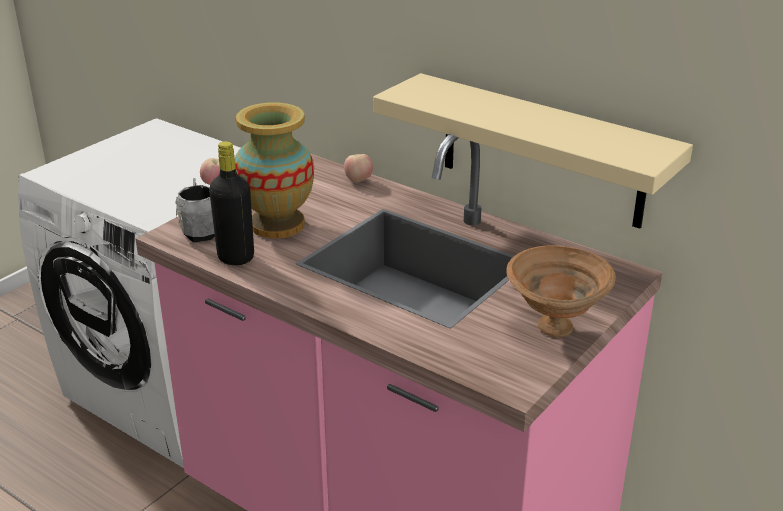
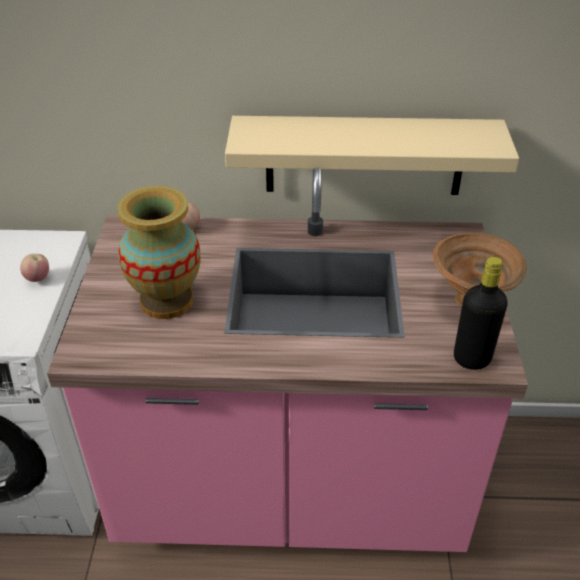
camera: 35 degrees left, 10 degrees up
(200, 230) = (103, 337): grey mug -> none
(236, 257) = (167, 351): black bottle -> black bottle (472, 358)

